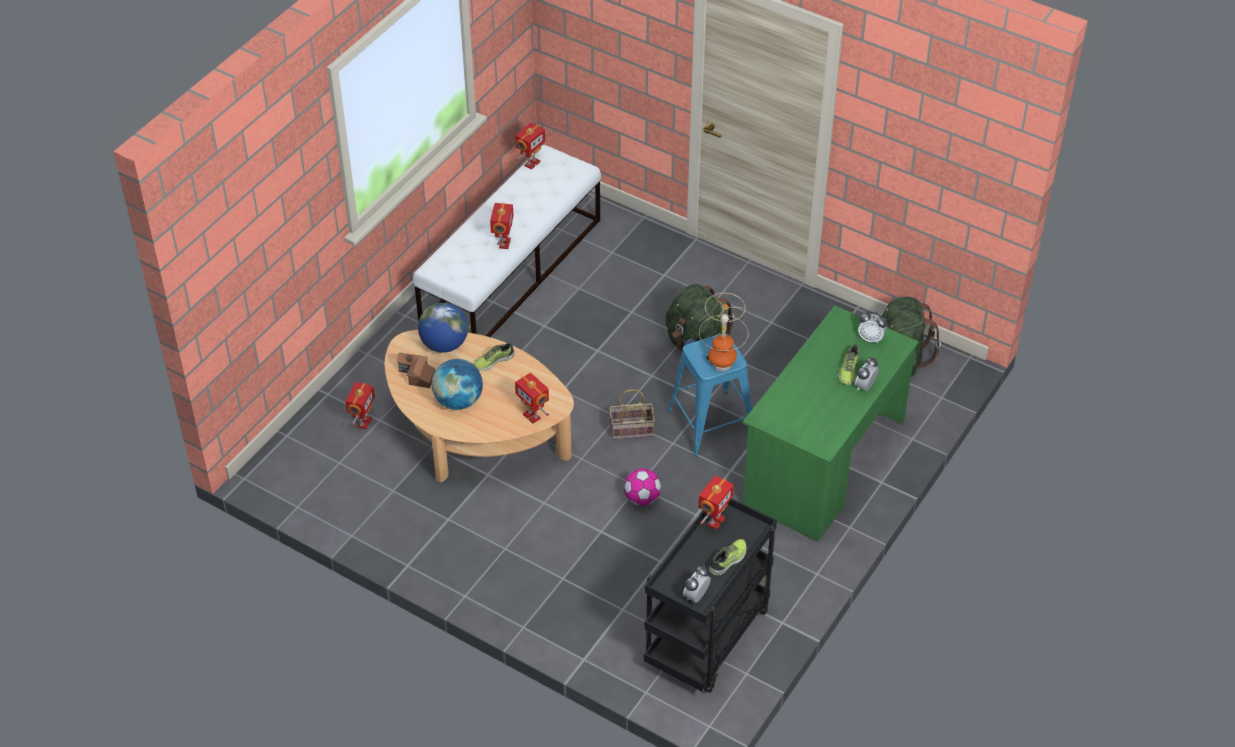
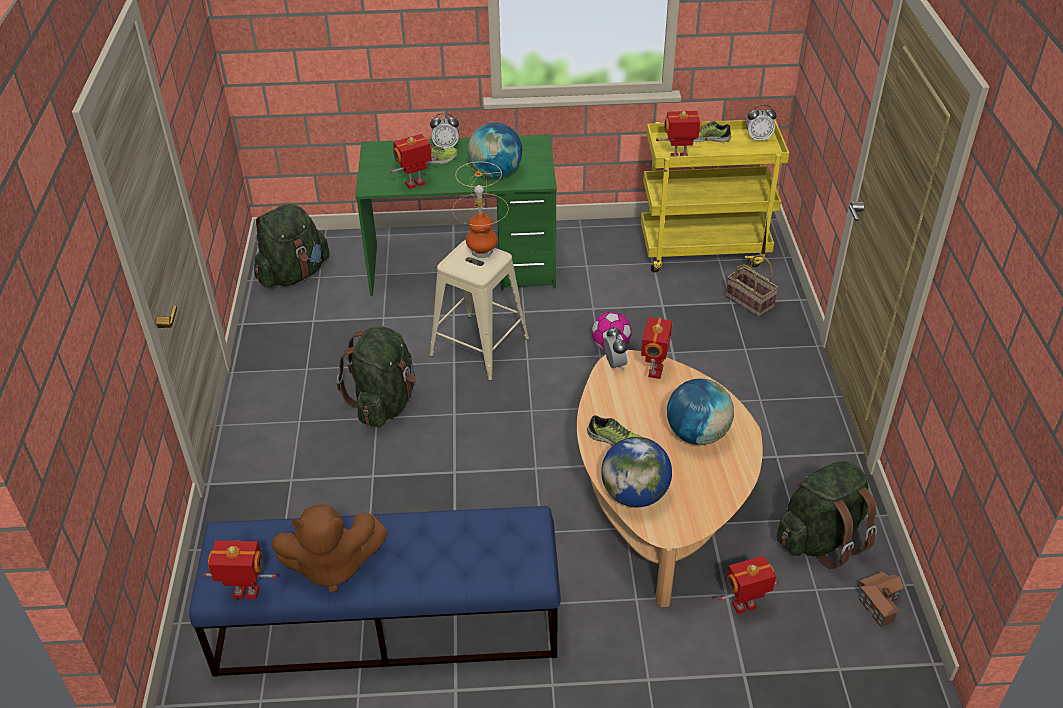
camera: 125 degrees left, 5 degrees down
(367, 491) = (820, 539): none -> green backpack
(416, 375) = (701, 490): toy house -> toy house (879, 601)
(503, 243) = (430, 529): toy robot -> toy robot (415, 184)
(512, 271) = (386, 622): white bench -> blue bench
(517, 198) = (332, 566): none -> brown plush toy
(630, 431) = (540, 392): basket -> basket (751, 302)
(707, 641) = (704, 249): black cart -> yellow cart
(711, 423) = (480, 347): blue stool -> beige stool
(796, 396) = (495, 173): none -> globe
(871, 338) = (382, 163): alarm clock -> alarm clock (614, 364)

